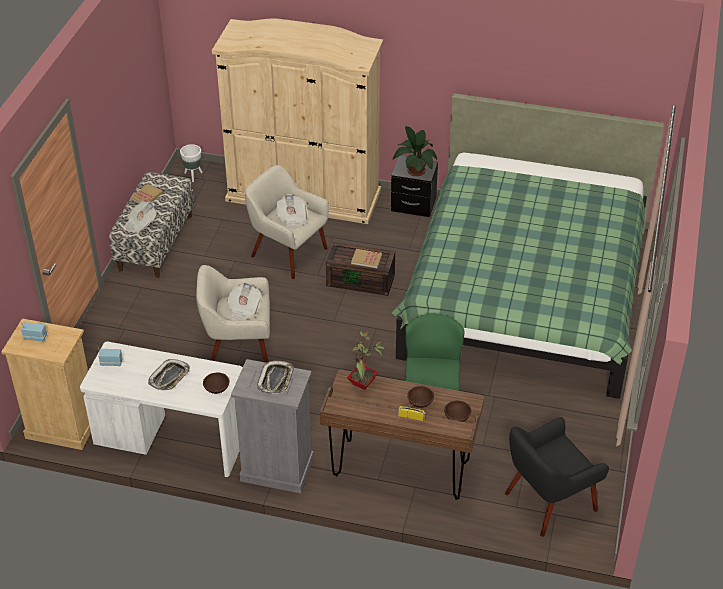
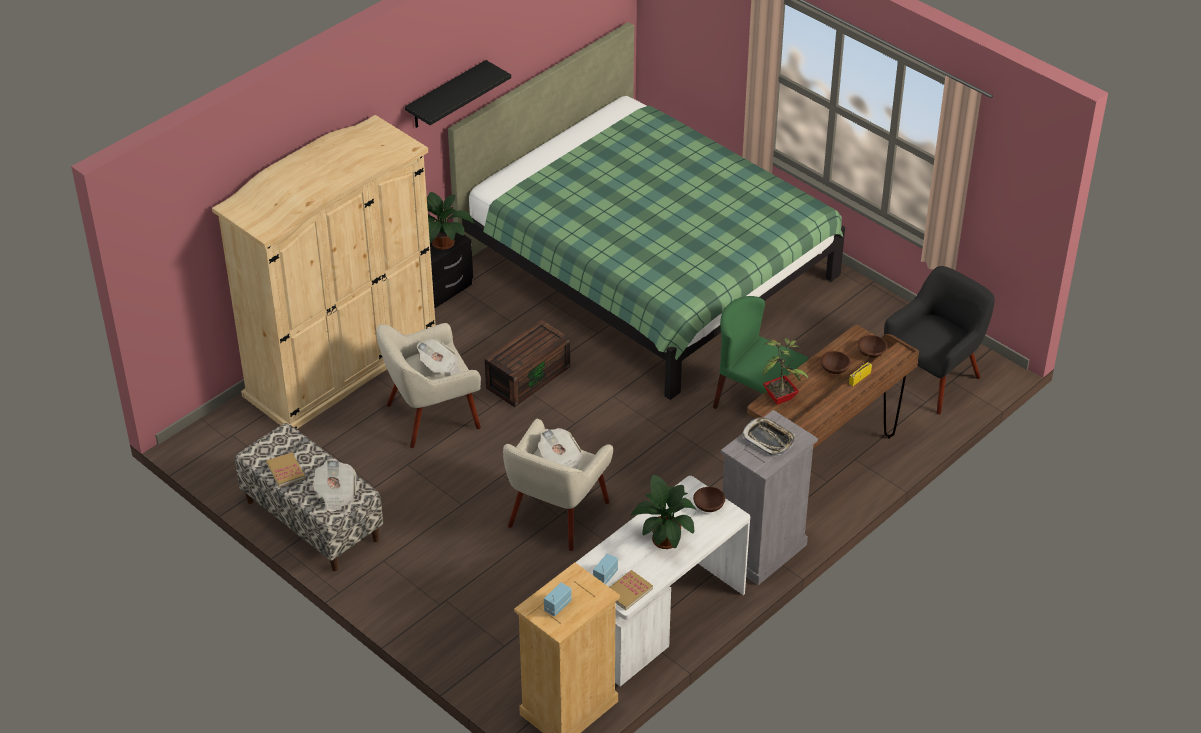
camera: 60 degrees left, 0 degrees up
(169, 377) = (665, 537): tray -> potted plant
(193, 176) = (214, 443): white planter -> none
(366, 259) = (536, 345): book -> book (628, 591)
(458, 68) = (446, 95): none -> black shelf
(548, 501) = (933, 378): black armchair -> black armchair turned 135 degrees counterclockwise

